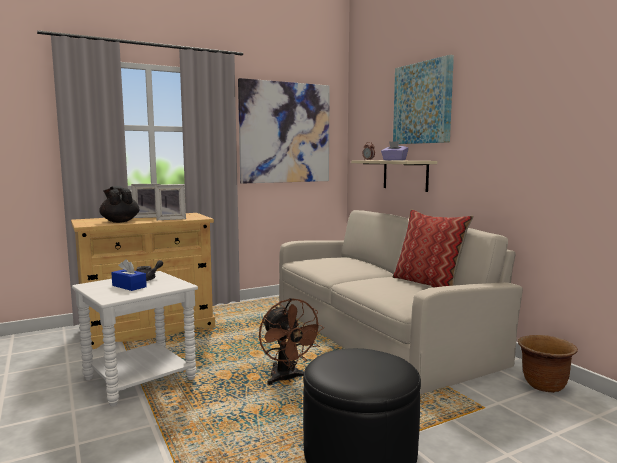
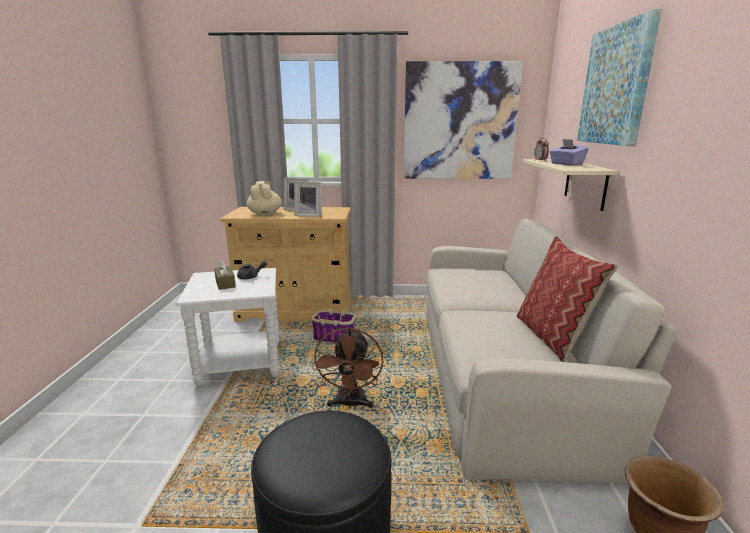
camera: 30 degrees right, 10 degrees up
(120, 221) = (265, 214): black teapot -> beige teapot
(129, 286) = (225, 283): blue tissue box -> brown tissue box
(217, 340) = (335, 338): none -> basket

